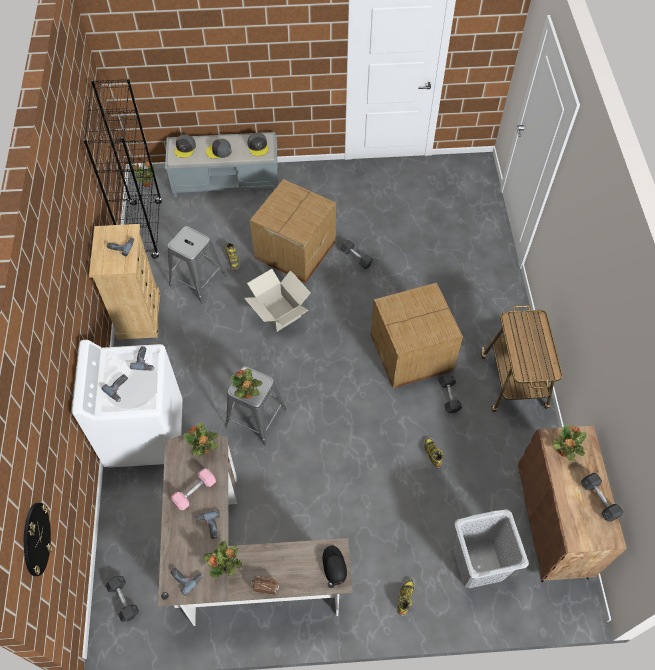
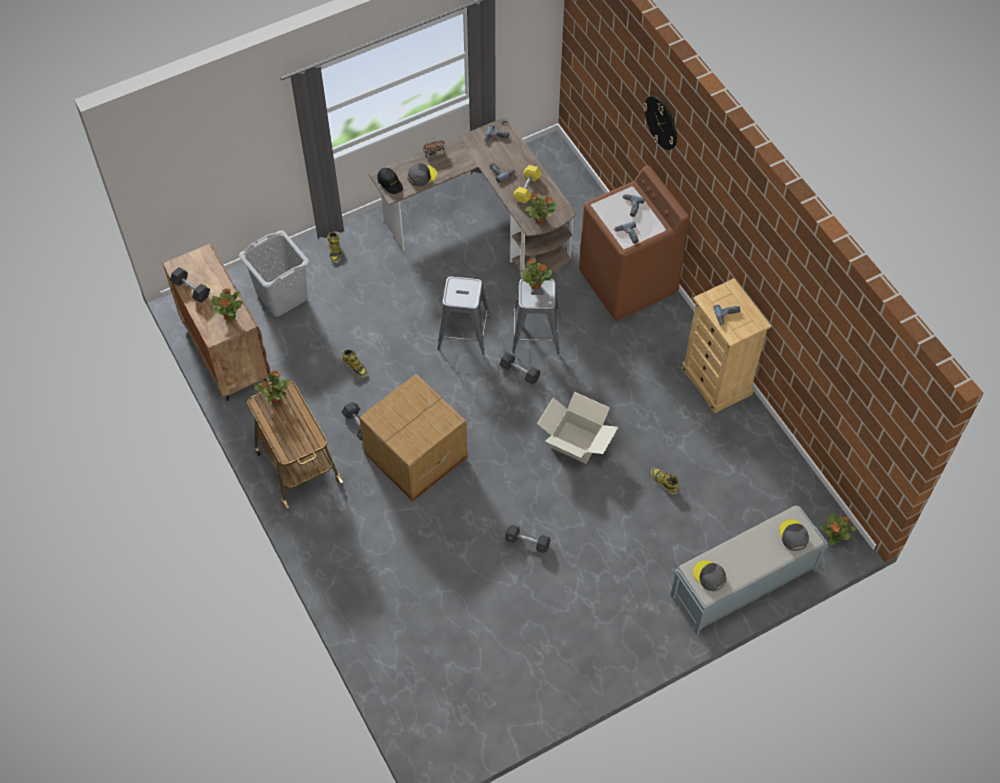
camera: 155 degrees right, 0 degrees up
(36, 539) = (590, 54): wall clock -> wall clock (661, 122)
(124, 600) = (555, 168): grey dumbbell -> grey dumbbell (519, 372)
(144, 230) = (787, 476): black bookcase -> none
(145, 432) = (628, 283): white washing machine -> brown washing machine
(194, 492) = (527, 188): pink dumbbell -> yellow dumbbell
(197, 280) = (685, 442): grey stool -> grey stool (464, 332)
(219, 151) = (750, 548): grey cap -> grey cap (422, 176)
(226, 567) = (471, 154): potted plant -> potted plant (275, 398)
(294, 250) = (604, 522): cardboard box -> none

